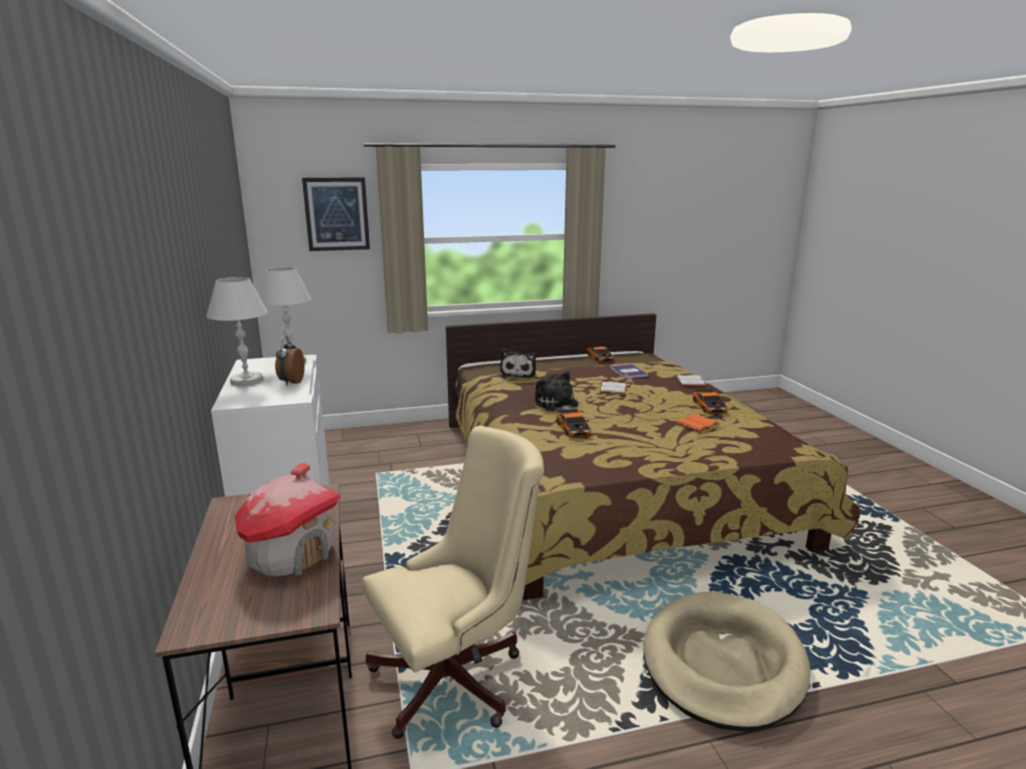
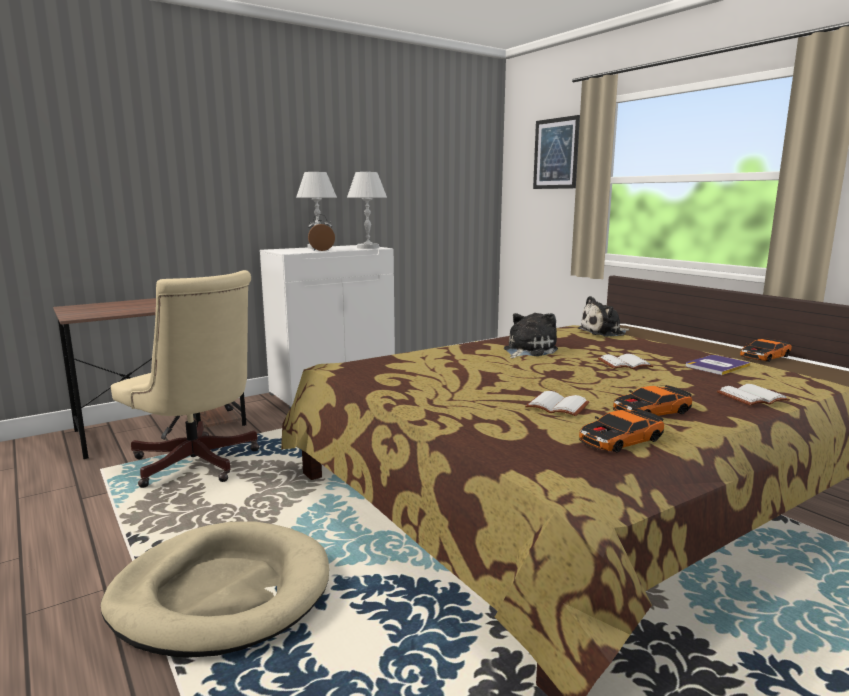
camera: 70 degrees right, 5 degrees down
(292, 554) = (141, 308): toy house -> none
(574, 429) = (465, 360): toy car -> toy car (620, 439)
(697, 425) = (556, 406): orange book -> white book

